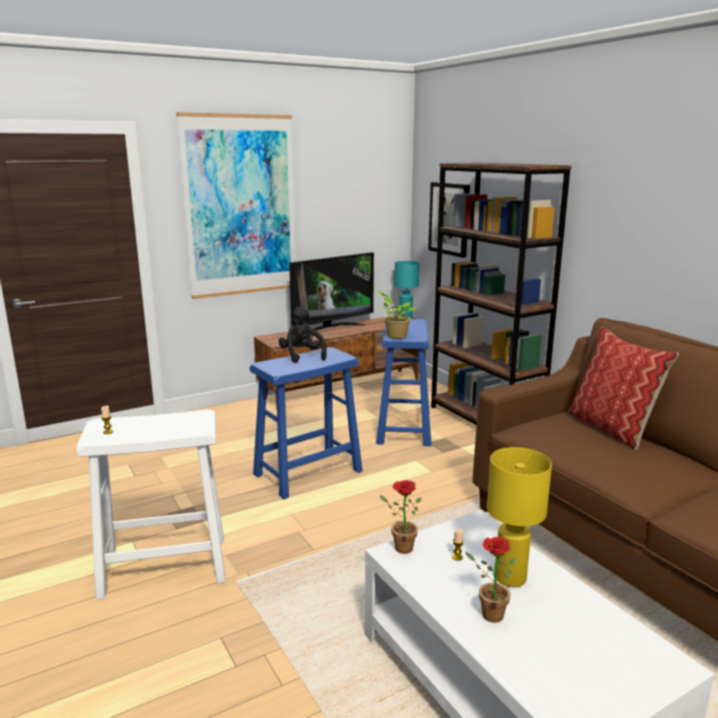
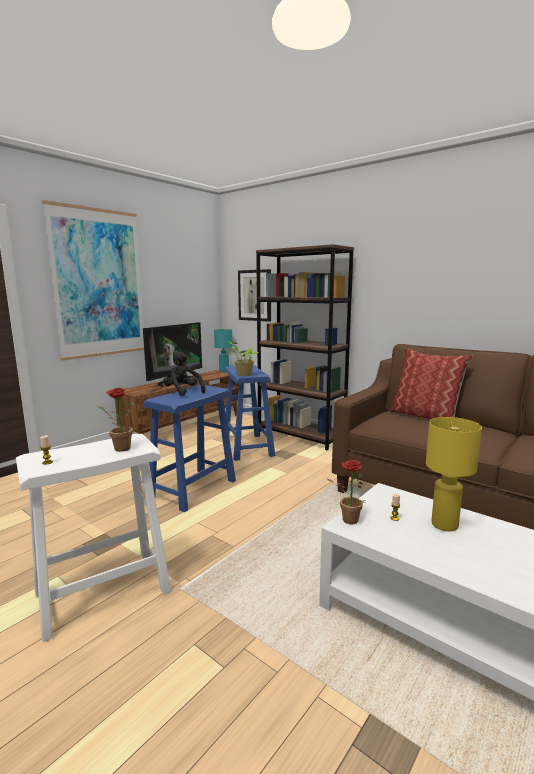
camera: 20 degrees left, 5 degrees down
(487, 614) = (455, 555): potted plant -> potted plant (118, 448)

